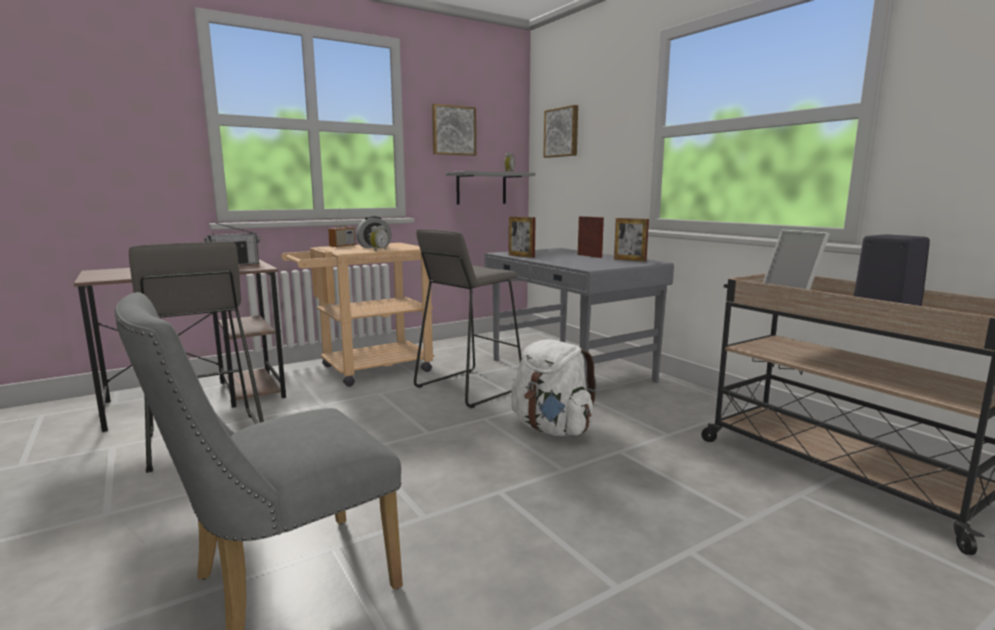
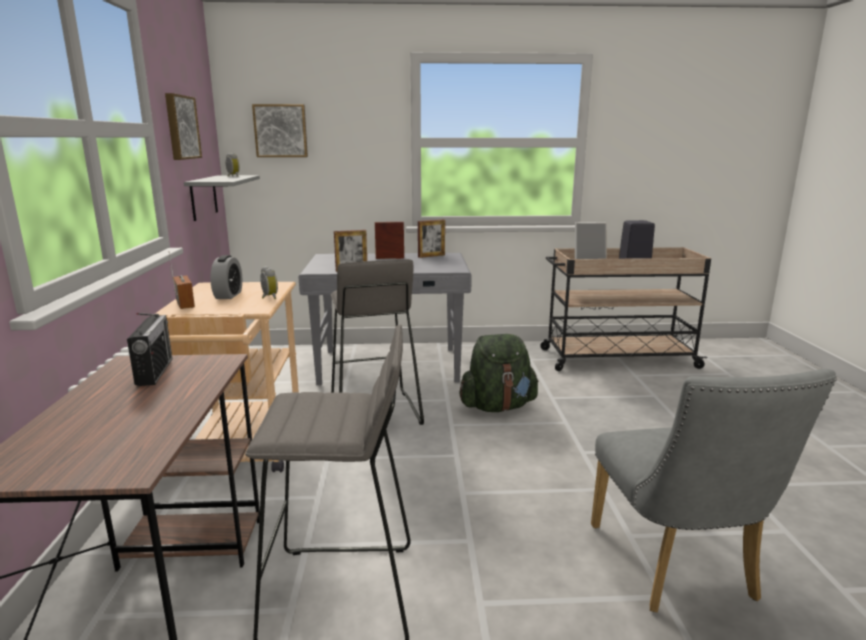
camera: 60 degrees left, 5 degrees up
(552, 429) = (497, 406): white backpack -> green backpack

